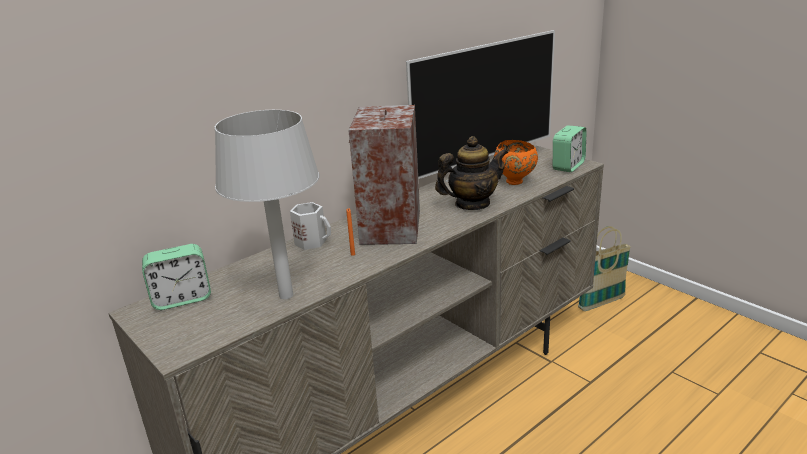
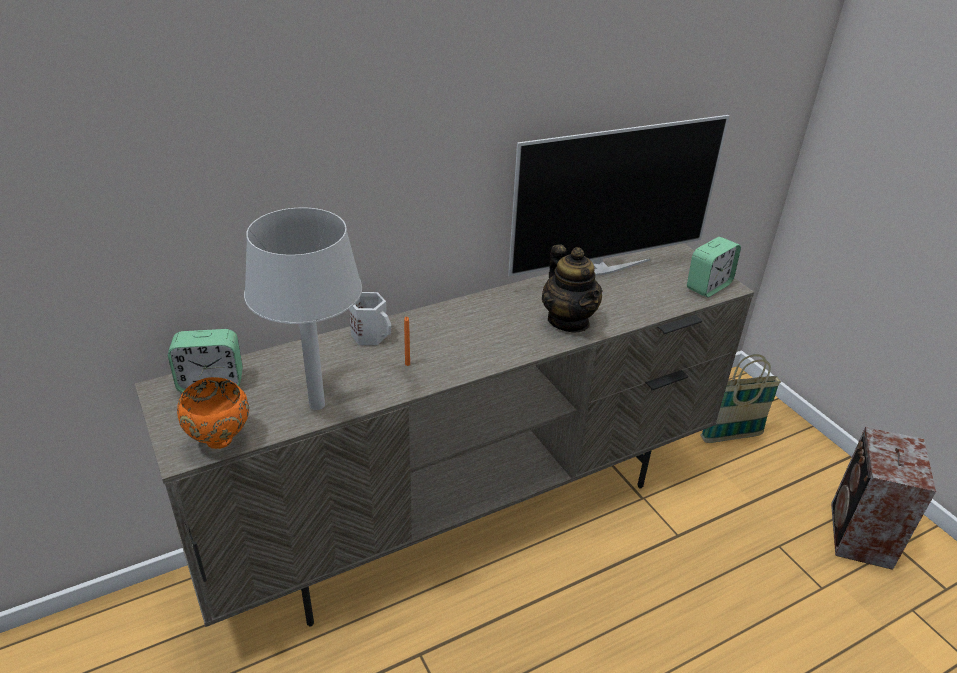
camera: 10 degrees right, 10 degrees up
(389, 228) = (461, 335): speaker -> speaker (859, 537)
(472, 204) = (569, 321): teapot -> teapot turned 75 degrees clockwise
(515, 182) = (634, 298): orange bowl -> orange bowl (220, 441)

